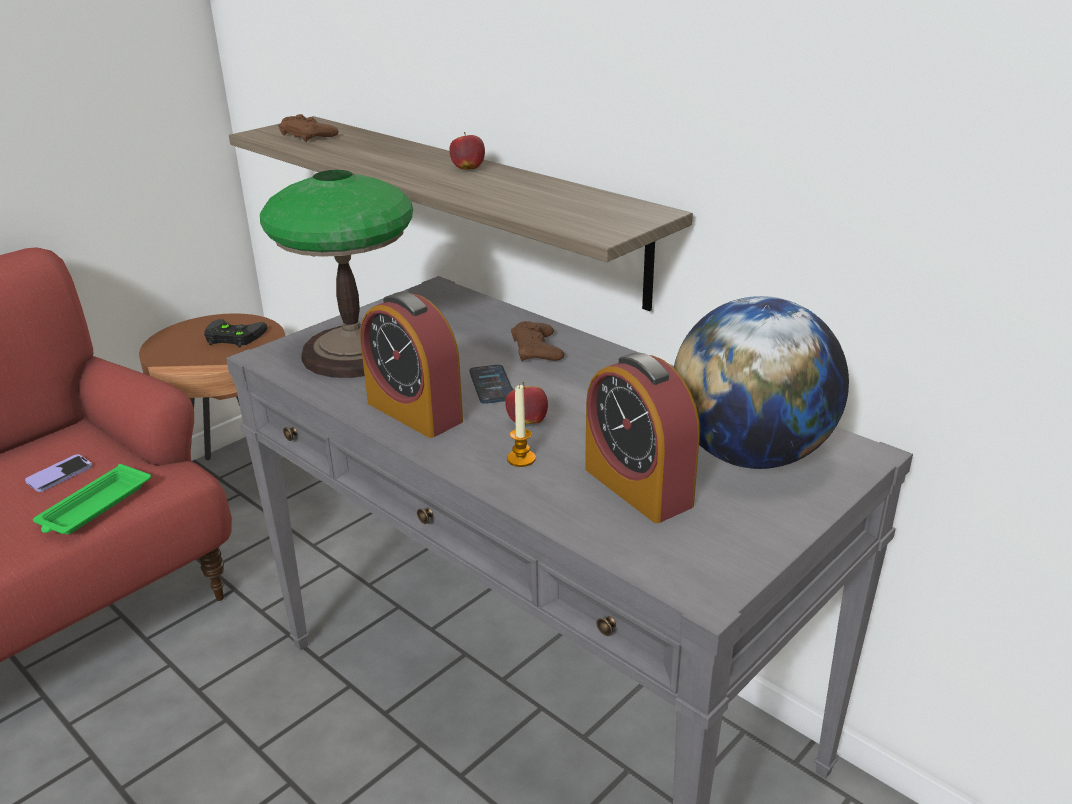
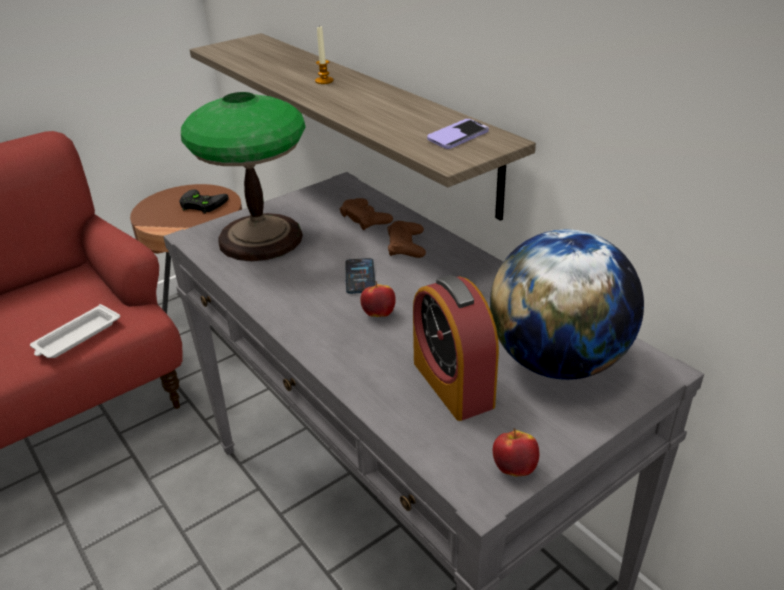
camera: 10 degrees right, 5 degrees up
(60, 475) = (58, 308): phone -> phone (458, 136)
(94, 507) = (76, 337): green tray -> white tray
(308, 135) = (249, 51): brown game controller -> brown game controller (365, 218)
(414, 412) = (292, 297): alarm clock -> none
(468, 169) = (362, 89): apple -> apple (514, 468)
(521, 459) = (364, 348): candle -> candle (324, 81)

